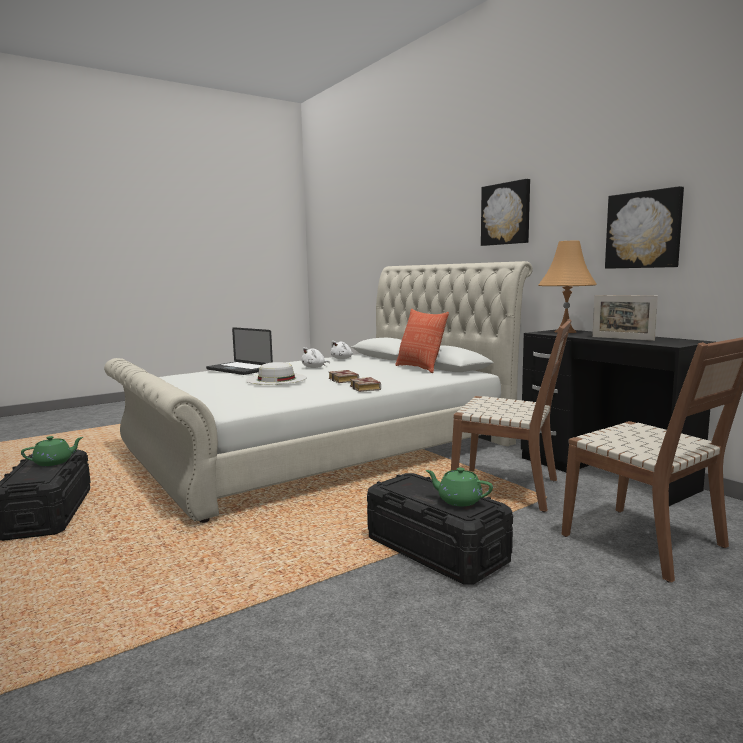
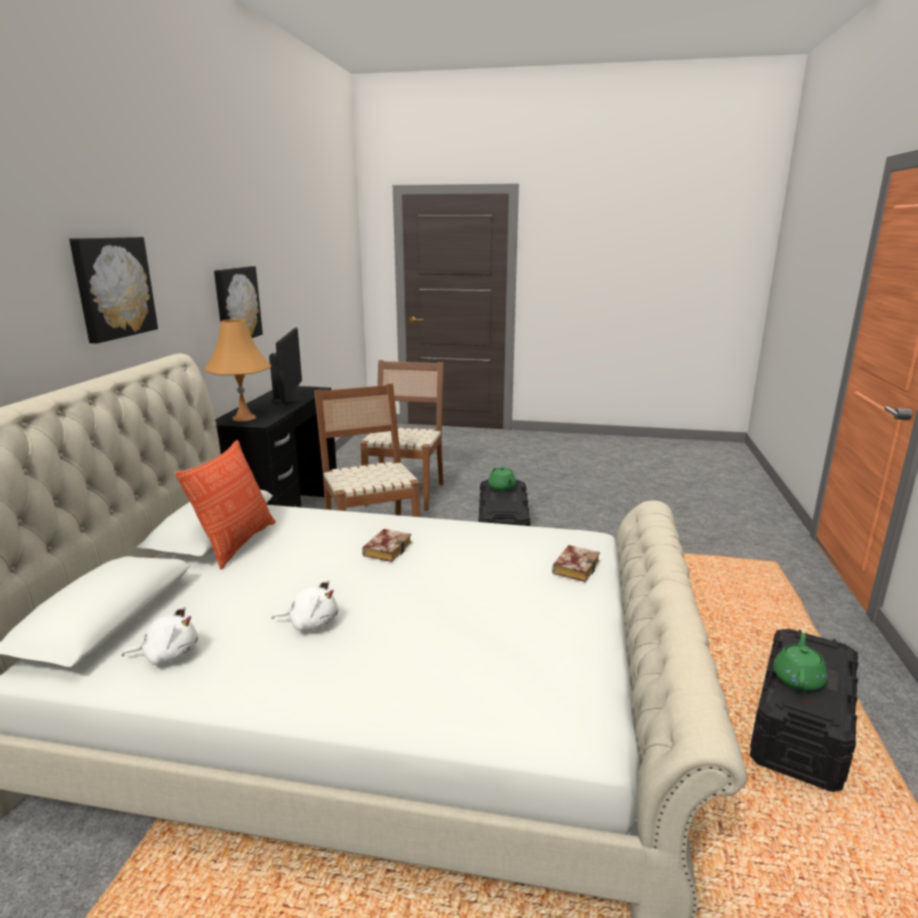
camera: 135 degrees left, 10 degrees up
(54, 462) = (798, 679): green teapot -> green teapot turned 105 degrees clockwise
(239, 369) = (438, 672): laptop -> none
(276, 379) = (450, 590): white hat -> none
(366, 388) = (408, 523): book -> book (575, 567)
(622, 338) = (289, 400): picture frame -> monitor

